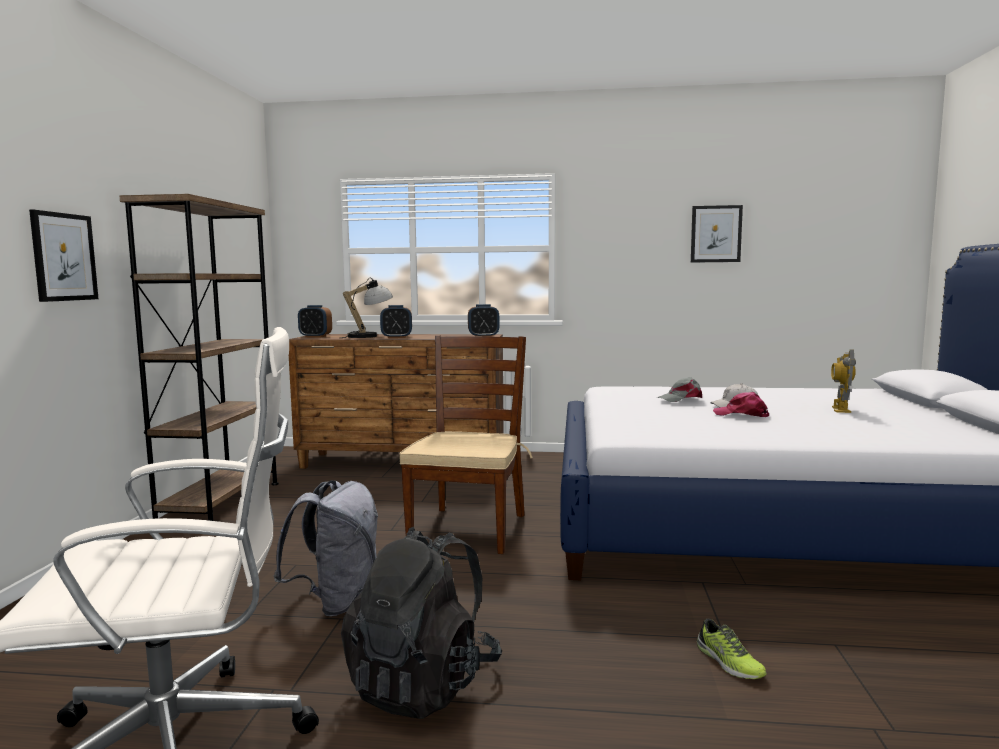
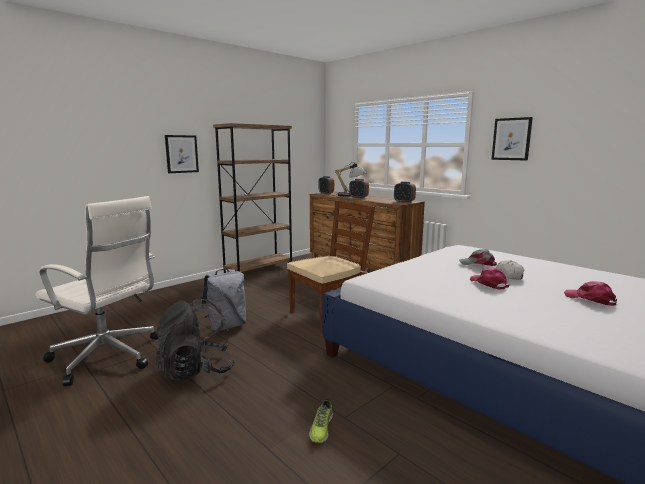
camera: 40 degrees right, 5 degrees up
(716, 234) = (597, 134): picture -> picture (511, 139)
(840, 409) = (590, 299): toy robot -> pink cap

